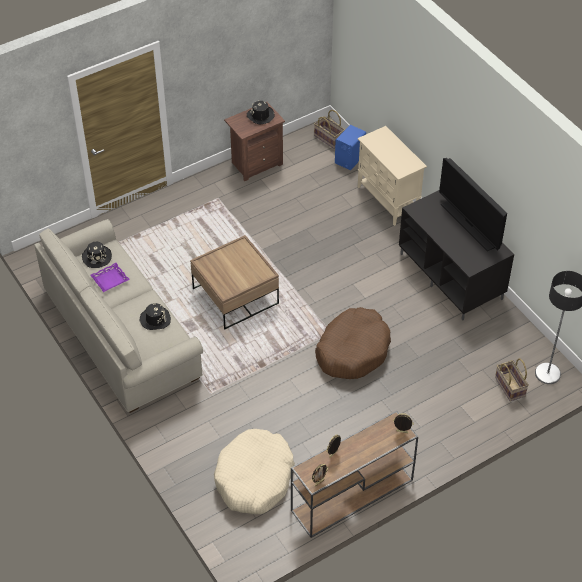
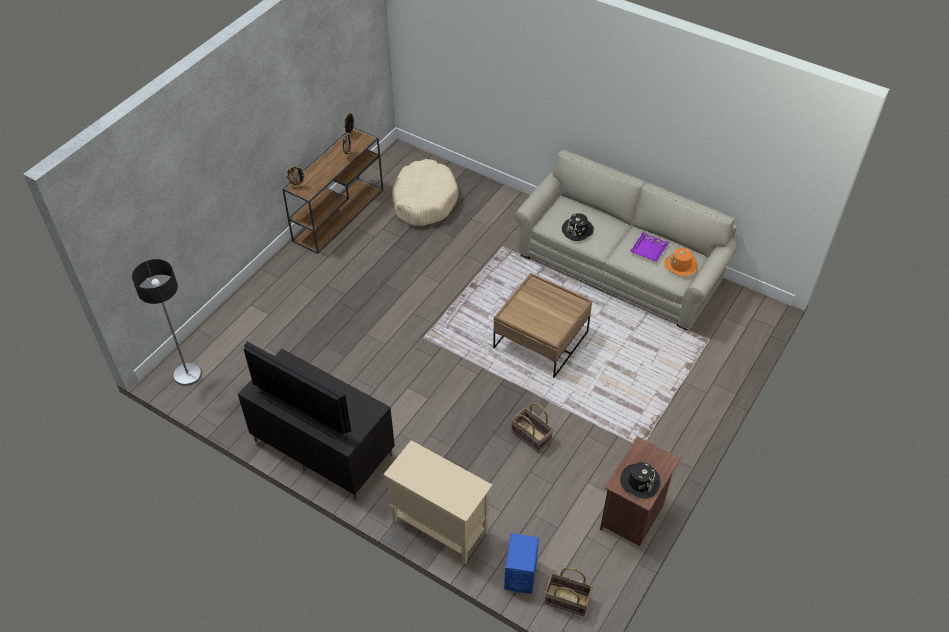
camera: 155 degrees right, 0 degrees up
(97, 257) = (680, 265): black hat -> orange hat
(352, 350) = (394, 328): brown dog bed -> none
(509, 387) = (225, 348): basket -> basket (532, 436)

